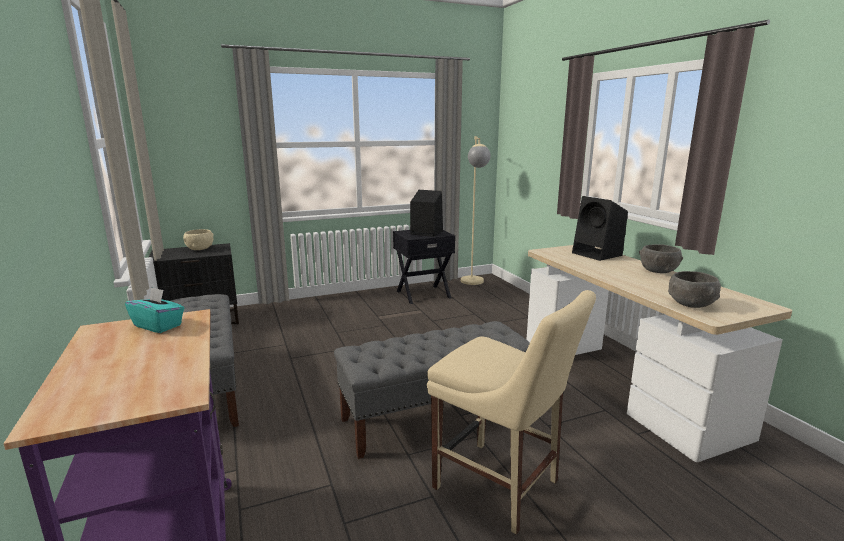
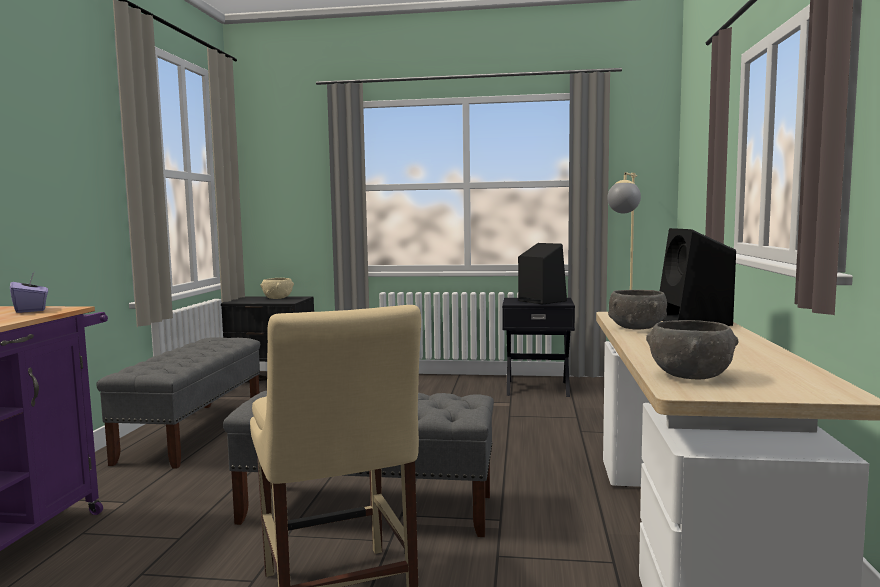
camera: 30 degrees right, 10 degrees down
(158, 325) = (31, 310): turquoise tissue box -> purple tissue box
(658, 271) = (747, 343): grey bowl -> grey bowl (637, 328)

